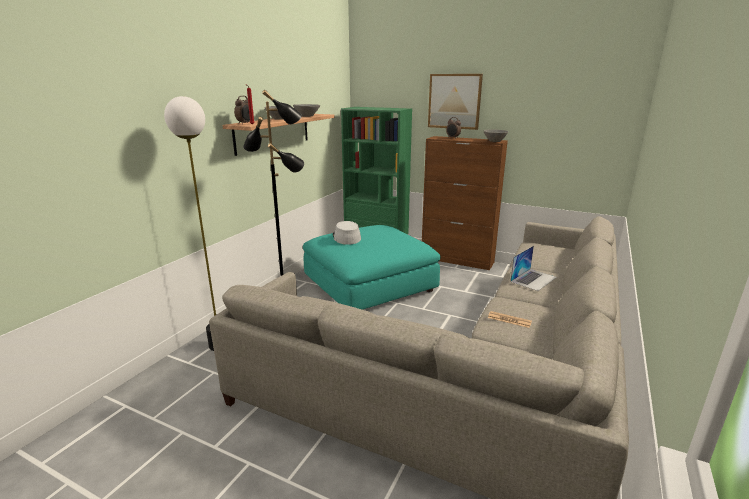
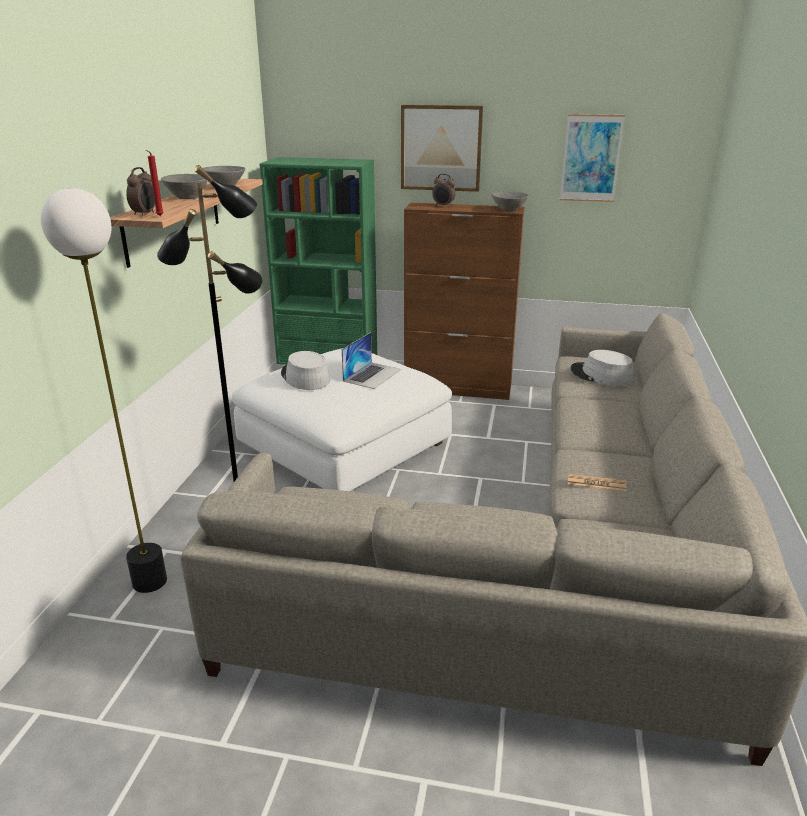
camera: 15 degrees left, 5 degrees up
(369, 284) = (344, 444): turquoise ottoman -> white ottoman
(533, 279) = (601, 416): laptop -> laptop (372, 375)
(546, 255) = (601, 375): none -> grey hat
(555, 108) = (591, 158): none -> picture

